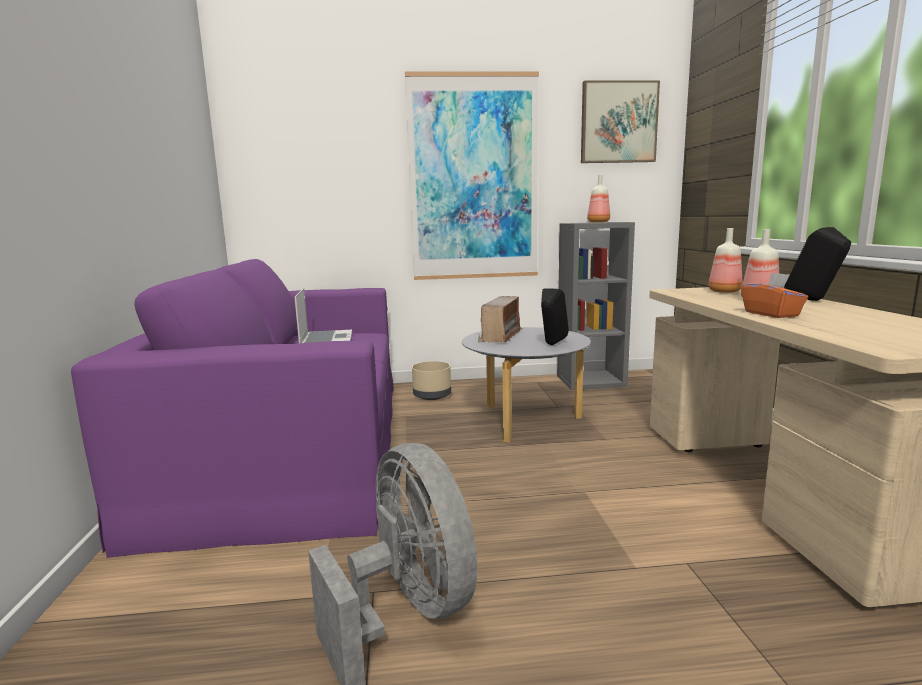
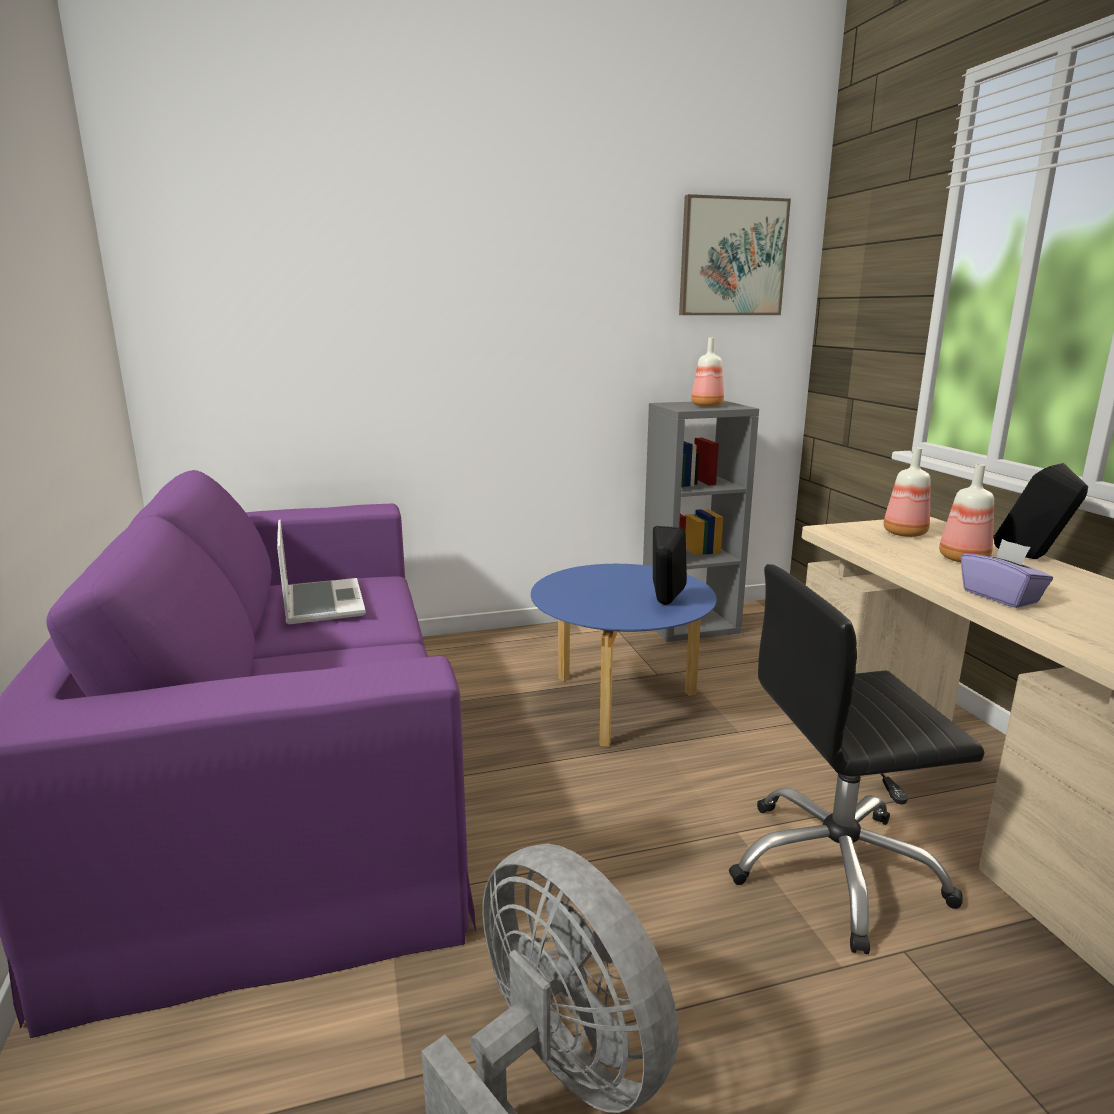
camera: 10 degrees left, 5 degrees up
(432, 395) = (472, 661): beige planter -> none
(474, 179) = (526, 336): picture -> none
(501, 336) = (585, 585): radio -> none
(525, 420) = (619, 703): grey coffee table -> blue coffee table
(651, 516) = (836, 869): none -> black office chair
(772, 314) = (1000, 597): orange tissue box -> purple tissue box

